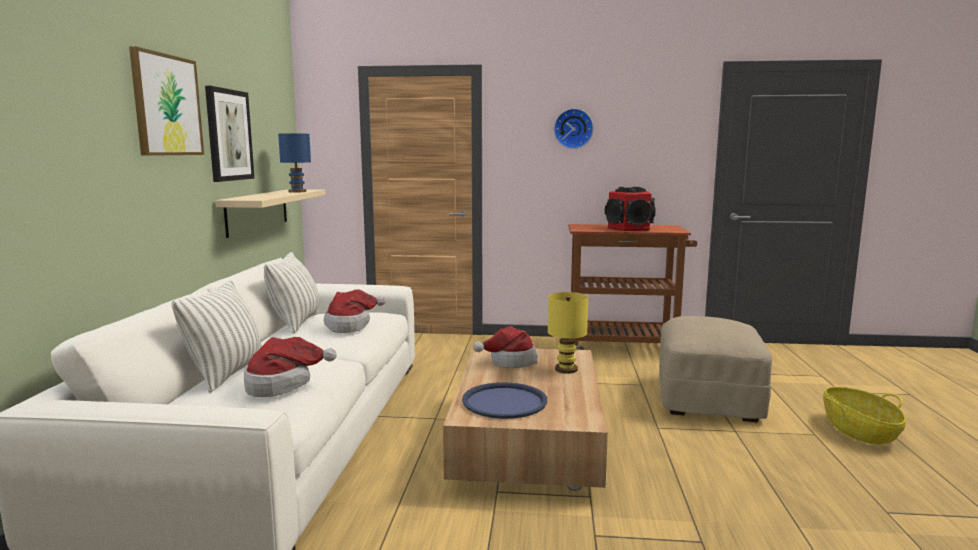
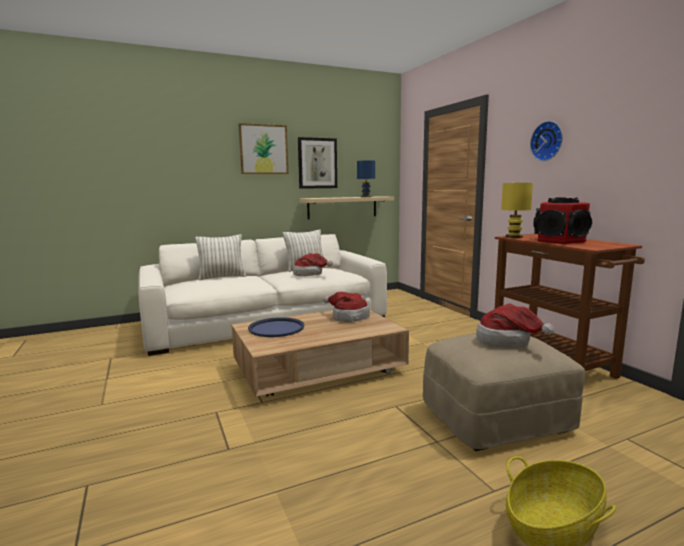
camera: 60 degrees right, 0 degrees up
(283, 384) = (212, 283): hat -> hat (507, 341)
(565, 369) = (353, 330): yellow table lamp -> yellow table lamp (513, 237)

